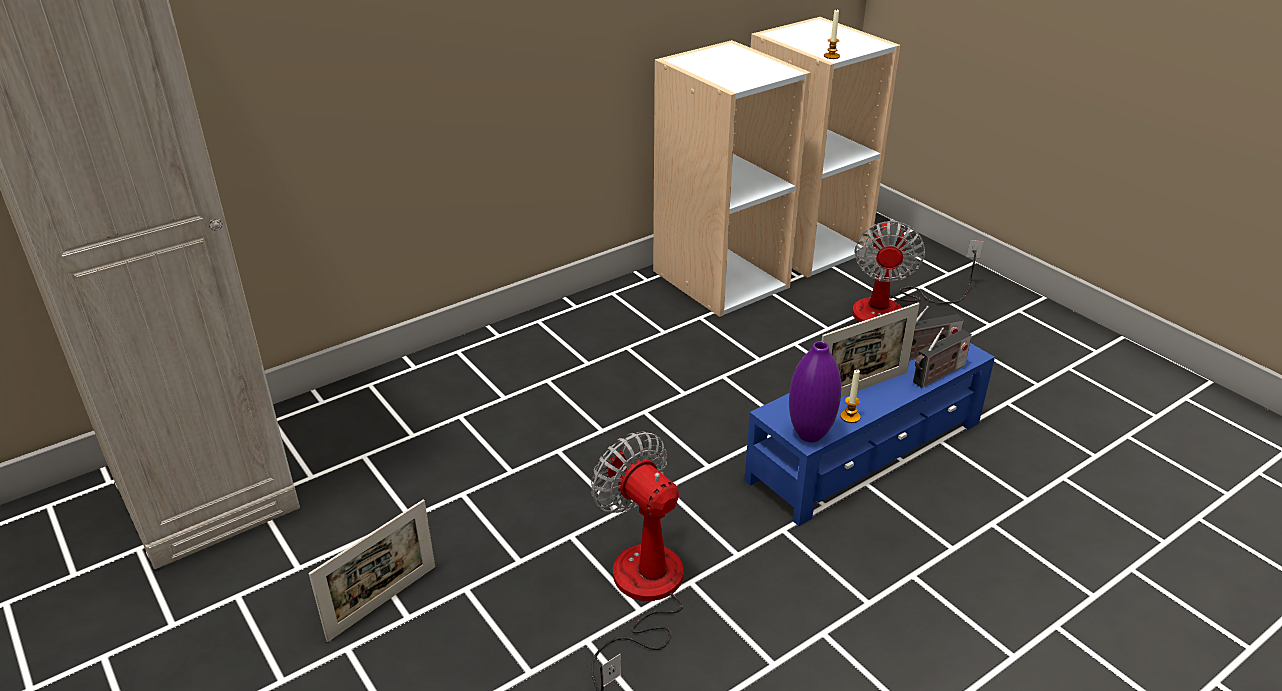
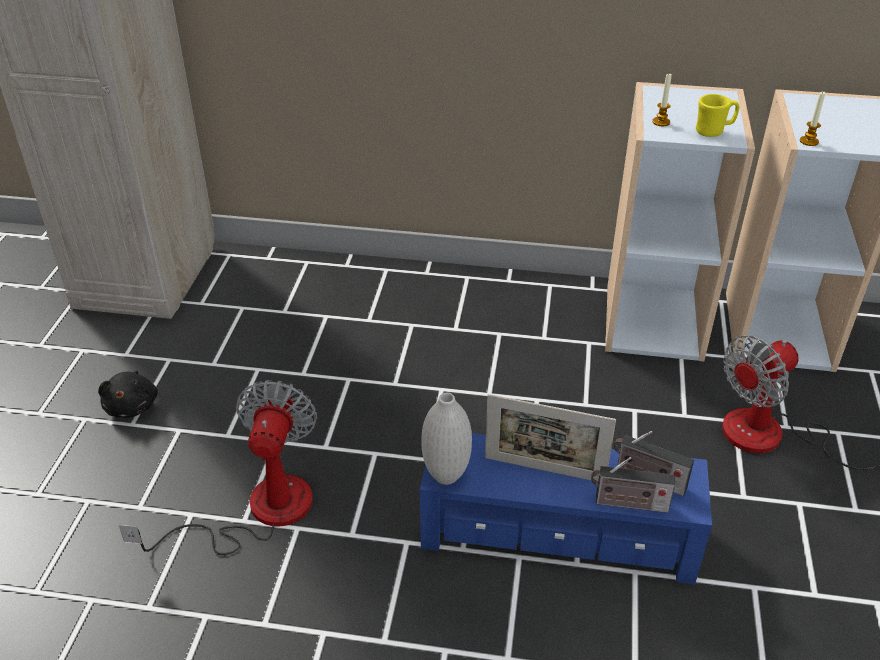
camera: 45 degrees right, 5 degrees up
(383, 602) = (133, 406): picture frame -> black plush toy
(767, 71) = (713, 131): none -> yellow mug
(810, 435) = (446, 476): purple vase -> white vase
(850, 417) = (498, 484): candle -> candle (661, 122)

